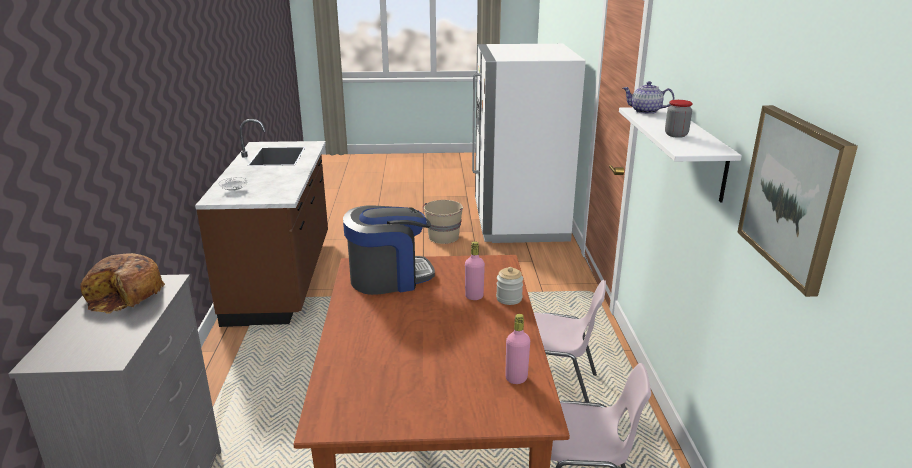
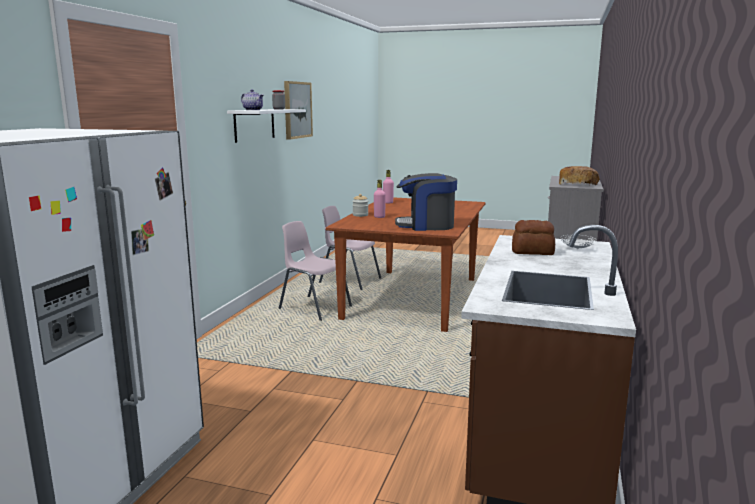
camera: 160 degrees left, 10 degrees down
(273, 183) = (533, 252): none -> bread
(443, 237) = (249, 471): beige bucket -> none

